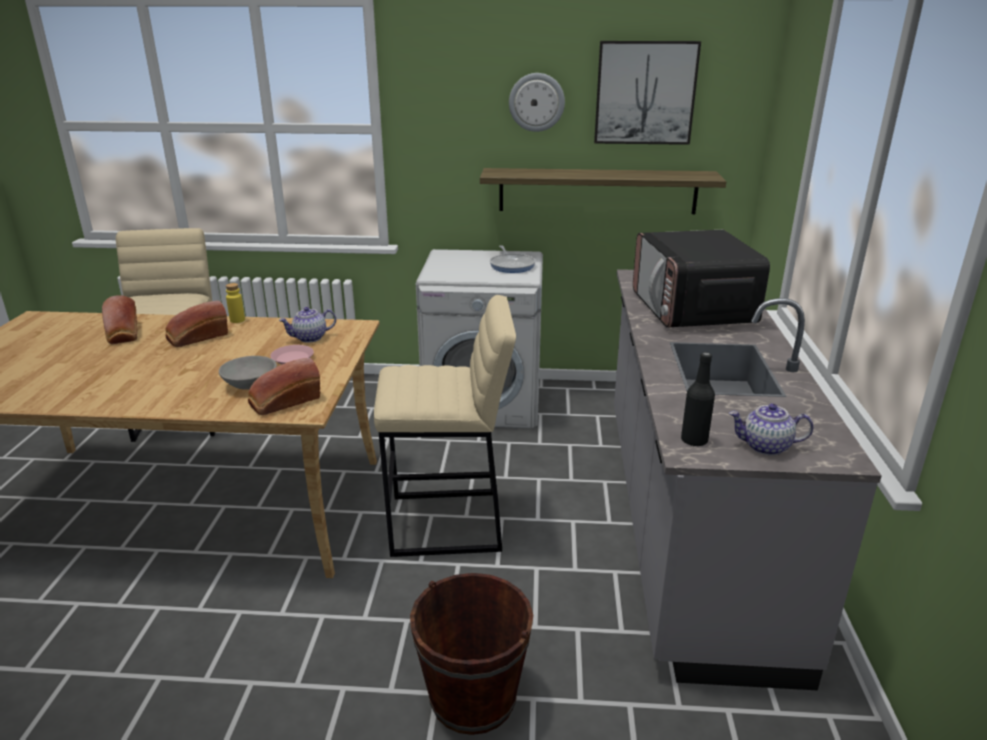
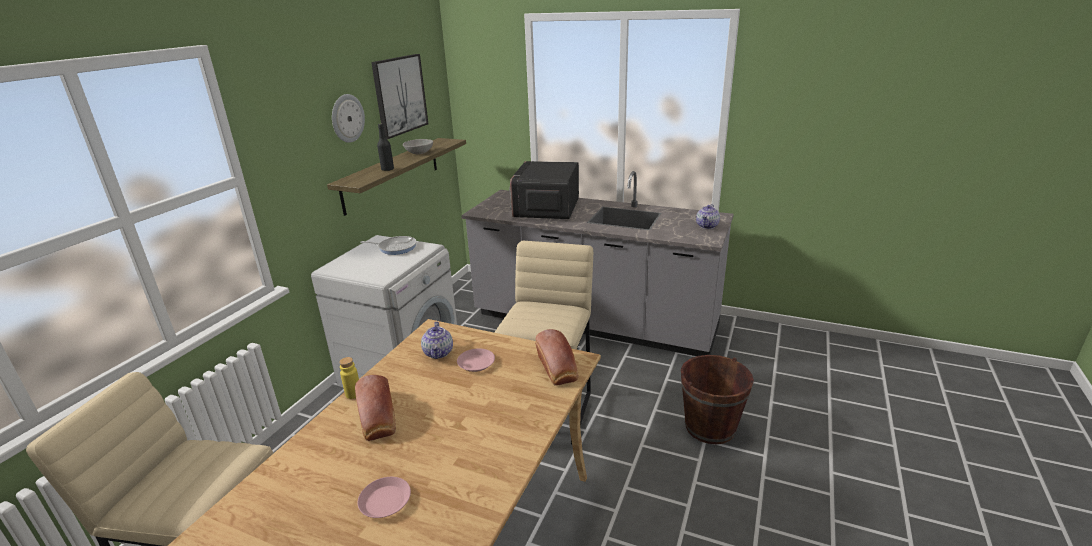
camera: 70 degrees left, 0 degrees up
(91, 363) = (385, 501): none -> pink plate
(123, 333) = (311, 481): bread -> none
(250, 384) = (515, 386): grey bowl -> grey bowl (419, 153)
(692, 309) = (546, 209): microwave -> microwave turned 90 degrees clockwise
(694, 440) = (698, 237): black bottle -> black bottle (387, 169)

